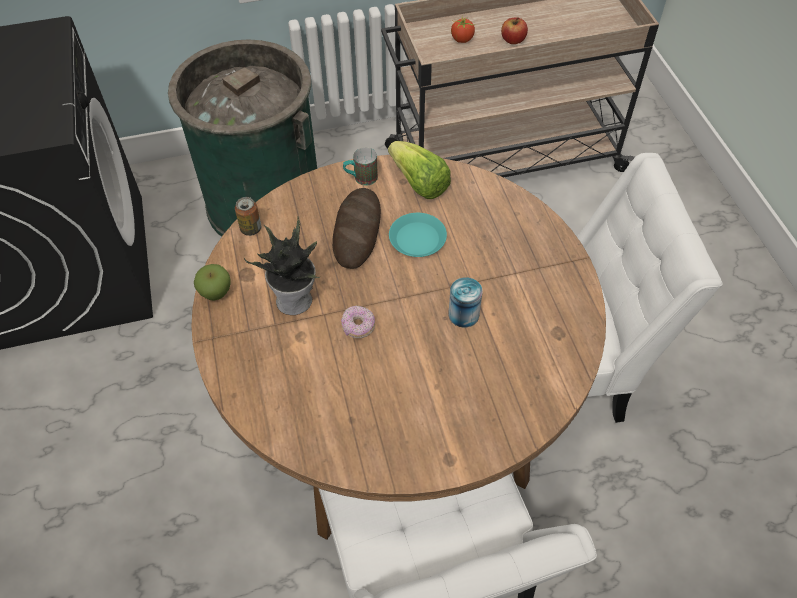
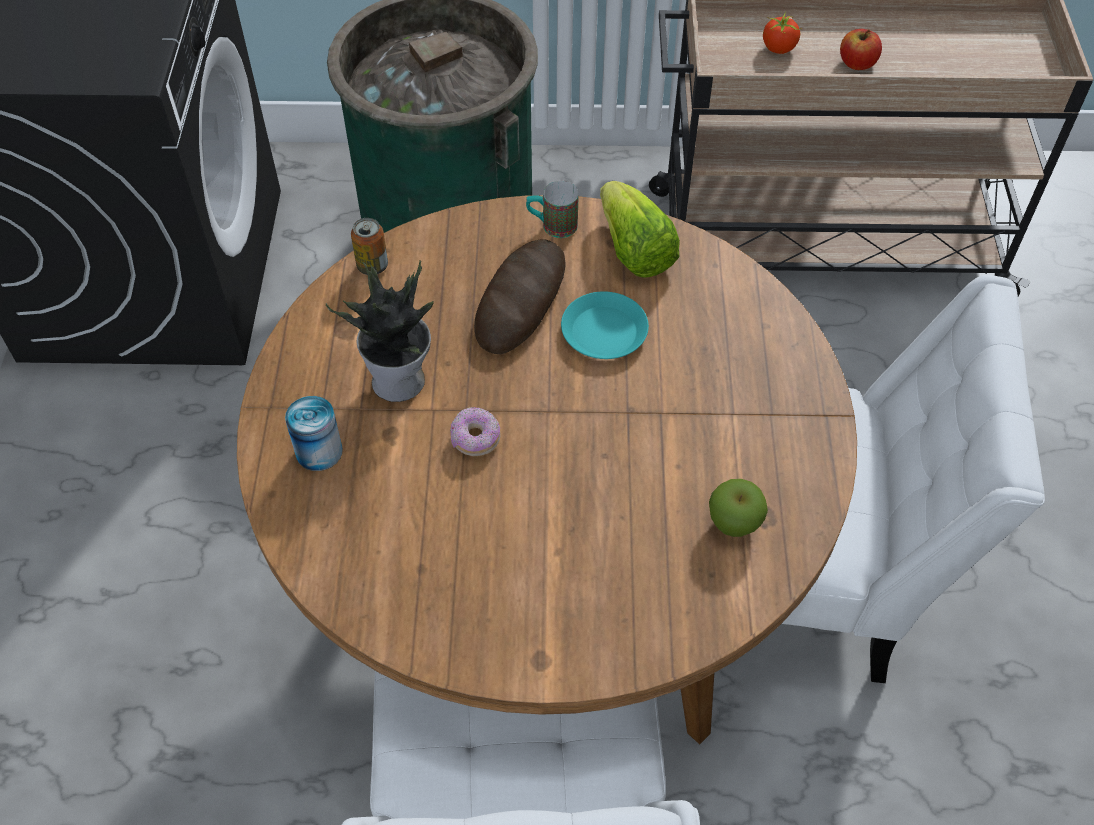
camera: 15 degrees right, 0 degrees up
(216, 293) = (295, 346): apple -> apple (733, 524)
(463, 314) = (633, 457): can -> can (319, 451)

